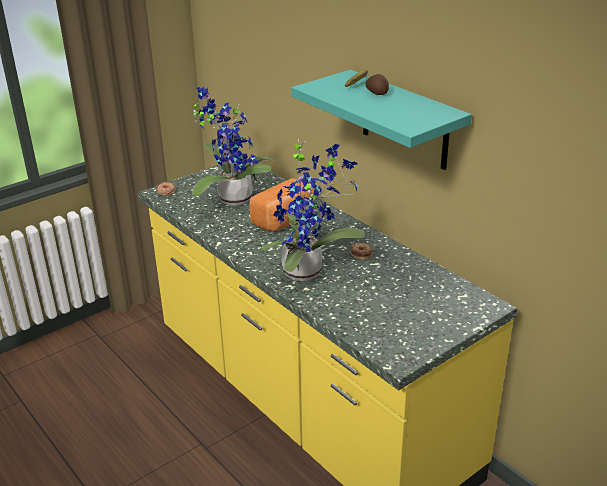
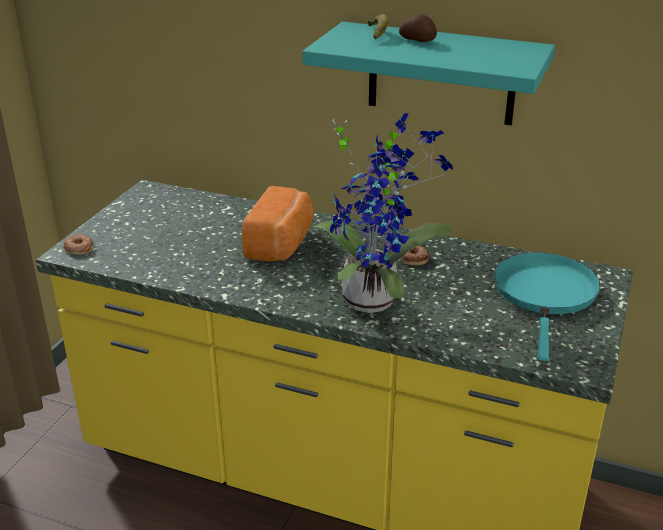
camera: 30 degrees left, 0 degrees up
(231, 198) = (182, 234): potted plant -> none
(427, 304) = (545, 294): none -> turquoise frying pan

